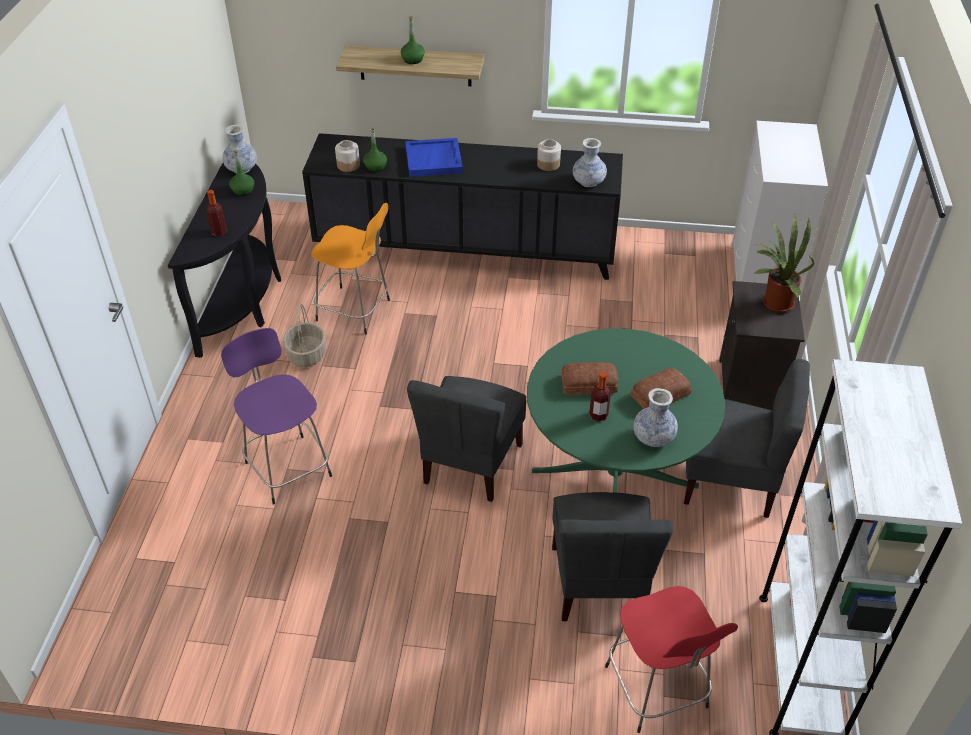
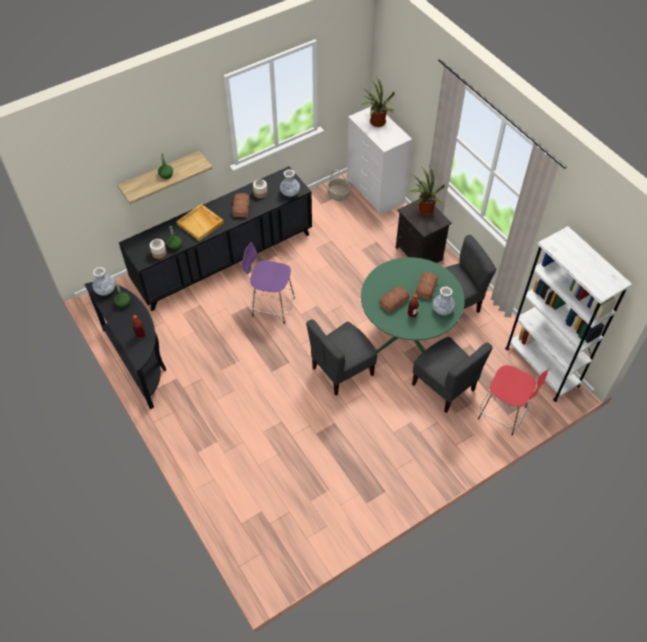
camera: 40 degrees left, 10 degrees up
(287, 467) = (261, 431): purple stool -> purple stool (271, 306)
(307, 355) = (207, 369): basket -> basket (338, 195)
(355, 311) = (205, 329): orange stool -> none
(434, 160) = (200, 223): blue tray -> beige tray
(471, 464) = (341, 371): grey chair -> grey chair turned 75 degrees clockwise
(505, 168) = (241, 207): none -> bread
(791, 144) = (376, 123): none -> potted plant

